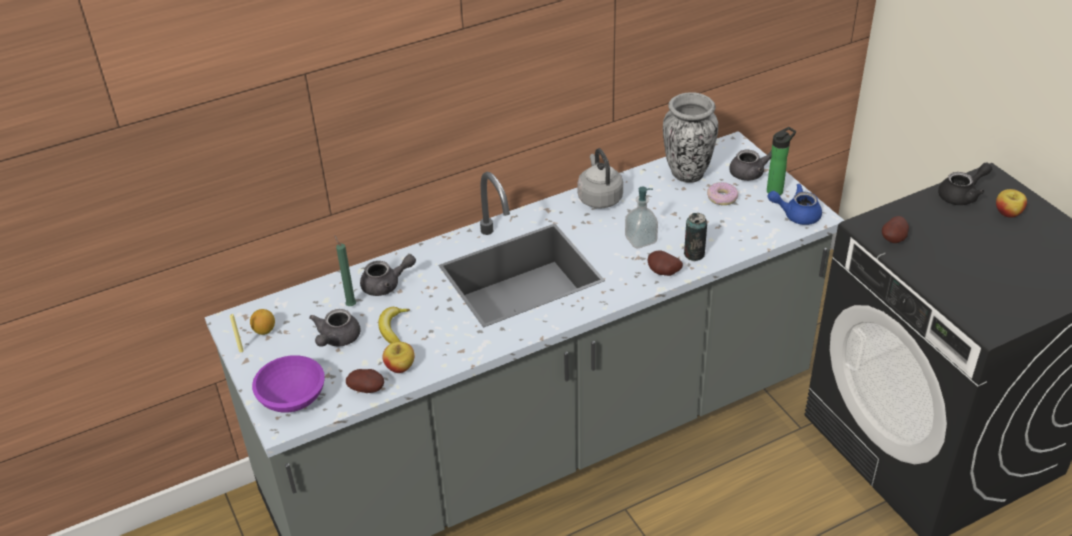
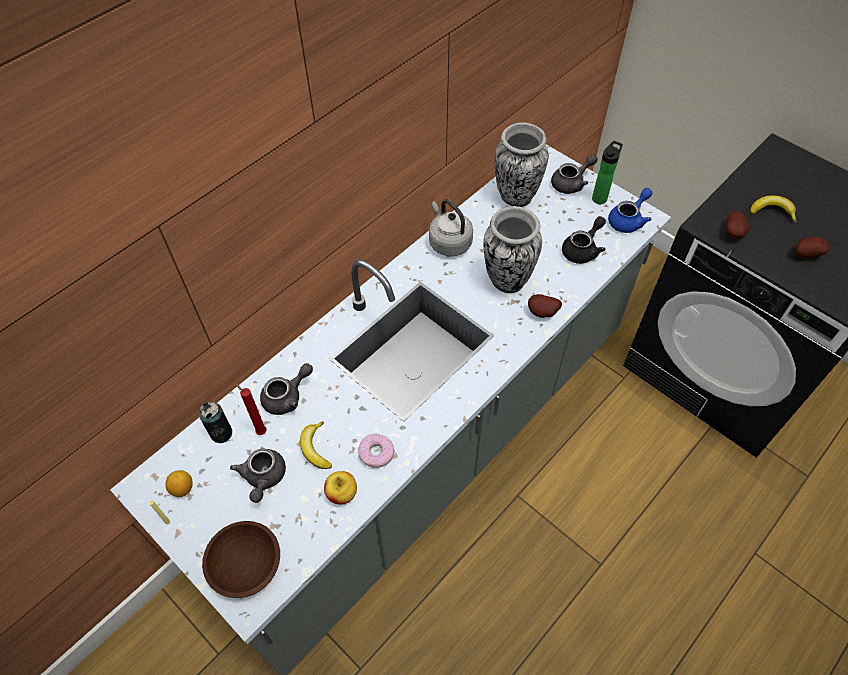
camera: 20 degrees left, 15 degrees up
(291, 398) = (245, 566): purple bowl -> brown bowl
(350, 305) = (260, 431): green candle -> red candle
(368, 389) = (321, 531): potato -> potato (806, 254)
(640, 240) = (507, 281): soap dispenser -> vase
(694, 254) = (560, 285): can -> can (221, 433)
(722, 198) = (557, 217): donut -> donut (376, 453)
(796, 215) = (628, 220): blue teapot -> blue teapot turned 150 degrees clockwise
(949, 229) = (772, 211): none -> banana
(962, 195) = (765, 173): black teapot -> black teapot (582, 250)
(1008, 213) = (809, 183): apple -> none

